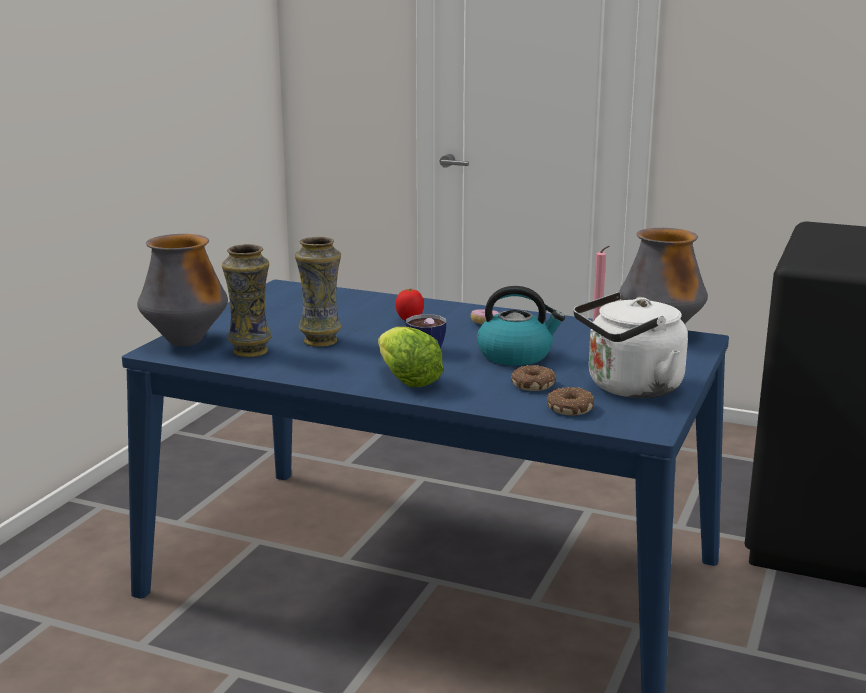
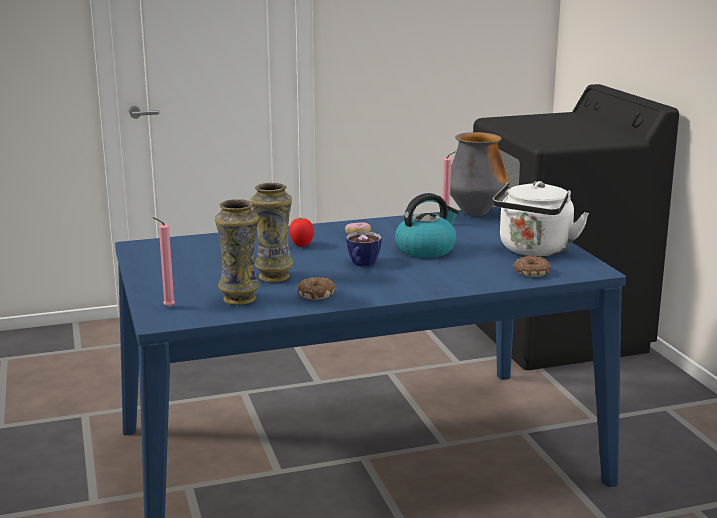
camera: 40 degrees left, 0 degrees up
(186, 342) = (167, 307): vase -> pink candle
(407, 381) = (400, 285): lettuce -> none
(533, 384) = (479, 264): donut -> donut (315, 294)

